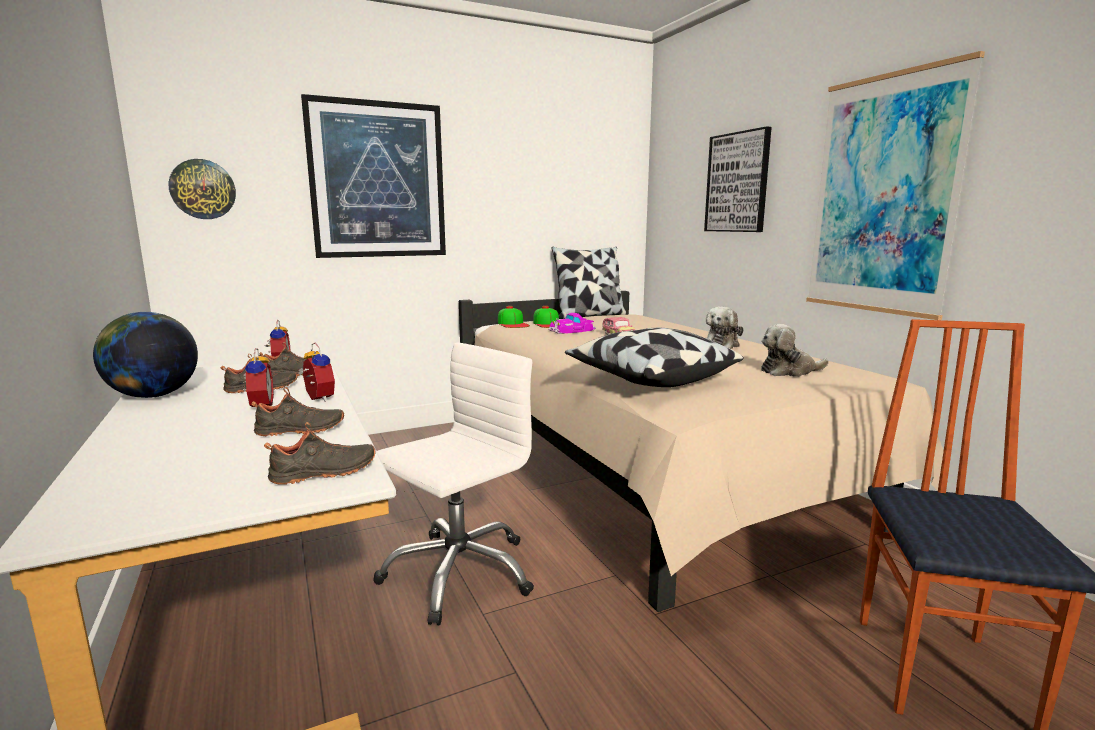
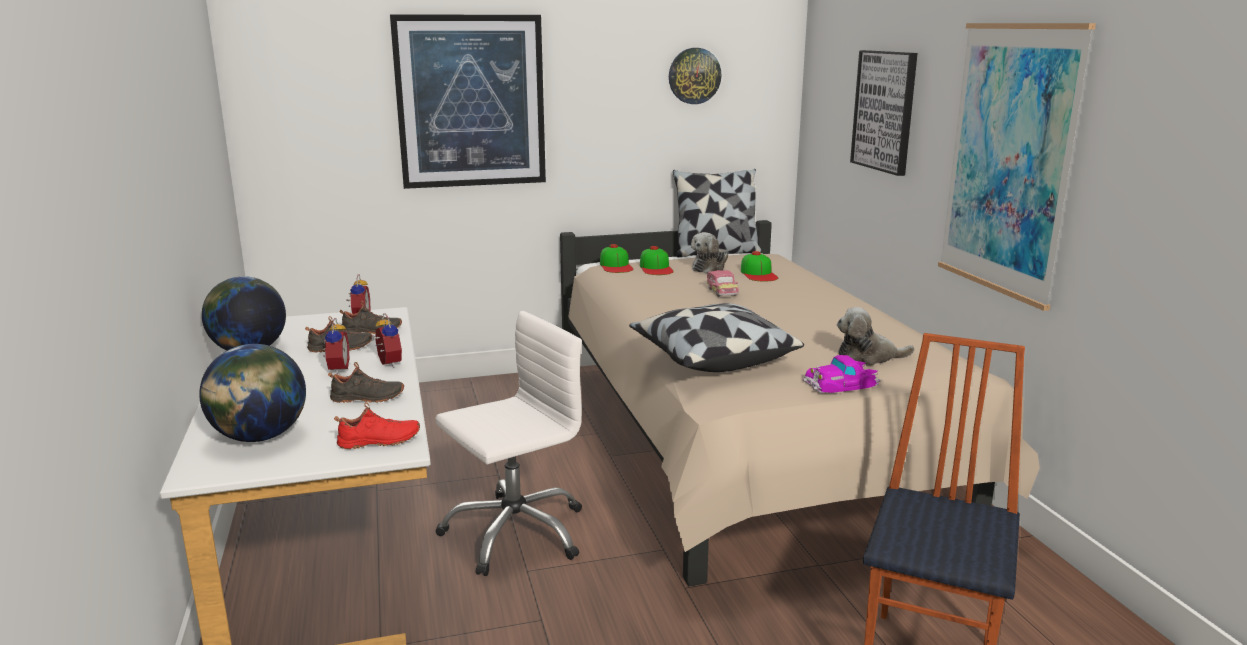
camera: 10 degrees right, 5 degrees up
(160, 479) = (260, 437): none -> globe
(203, 189) = (291, 120): wall clock -> wall clock (694, 76)
(324, 474) = (379, 442): black shoe -> red shoe
(572, 330) = (676, 280): toy car -> toy car (841, 383)
(638, 324) = (758, 274): none -> cap
(721, 344) = (829, 312): plush toy -> plush toy (709, 268)

